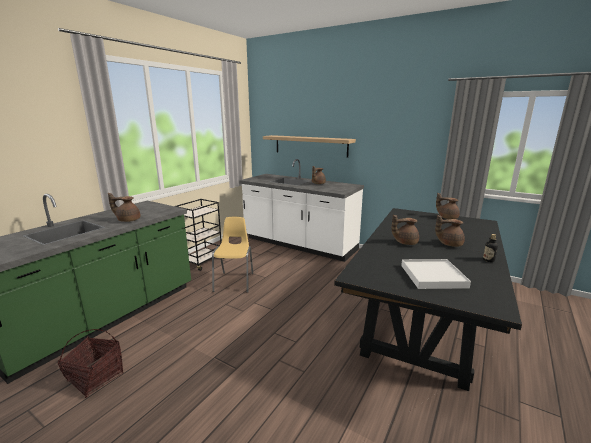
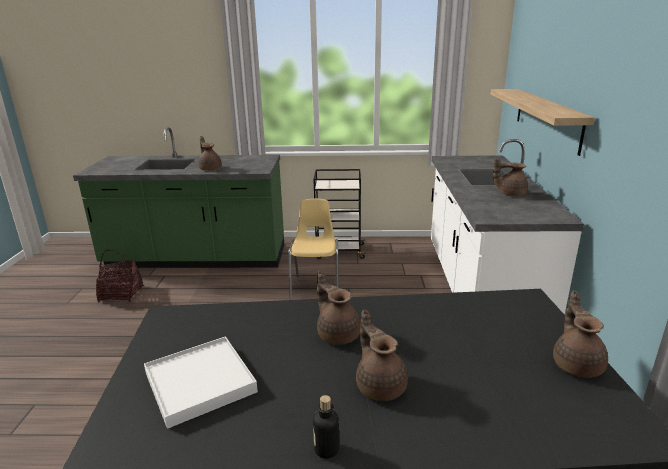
camera: 60 degrees right, 5 degrees up
(235, 282) = (316, 288): yellow chair -> yellow chair turned 60 degrees counterclockwise

